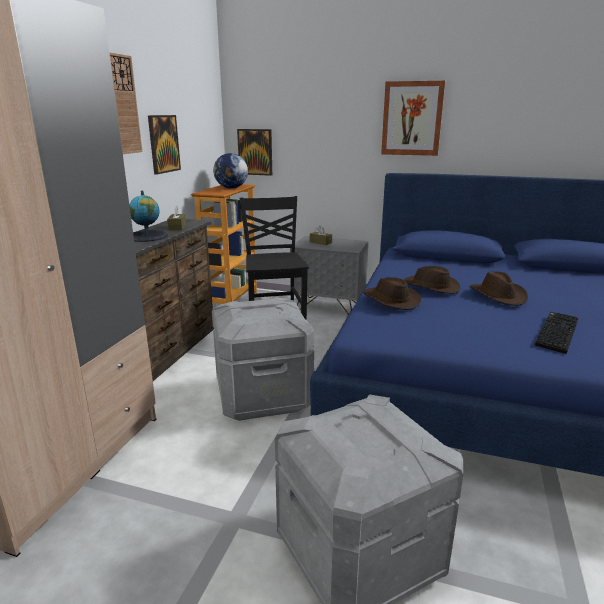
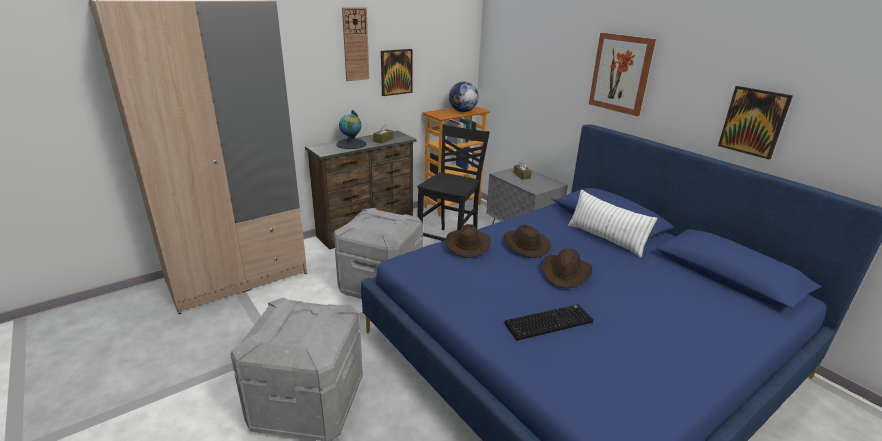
camera: 35 degrees right, 5 degrees up
(255, 152) = (497, 81): picture -> picture (753, 122)
(470, 267) = (605, 239): none -> white pillow

